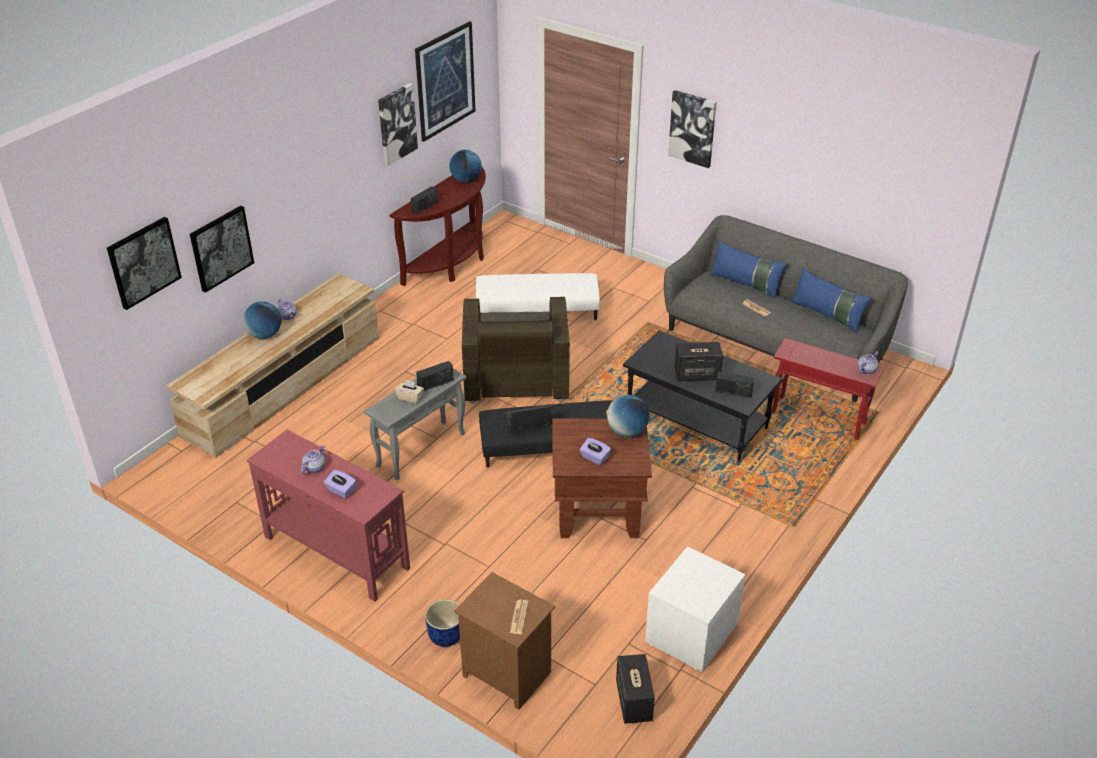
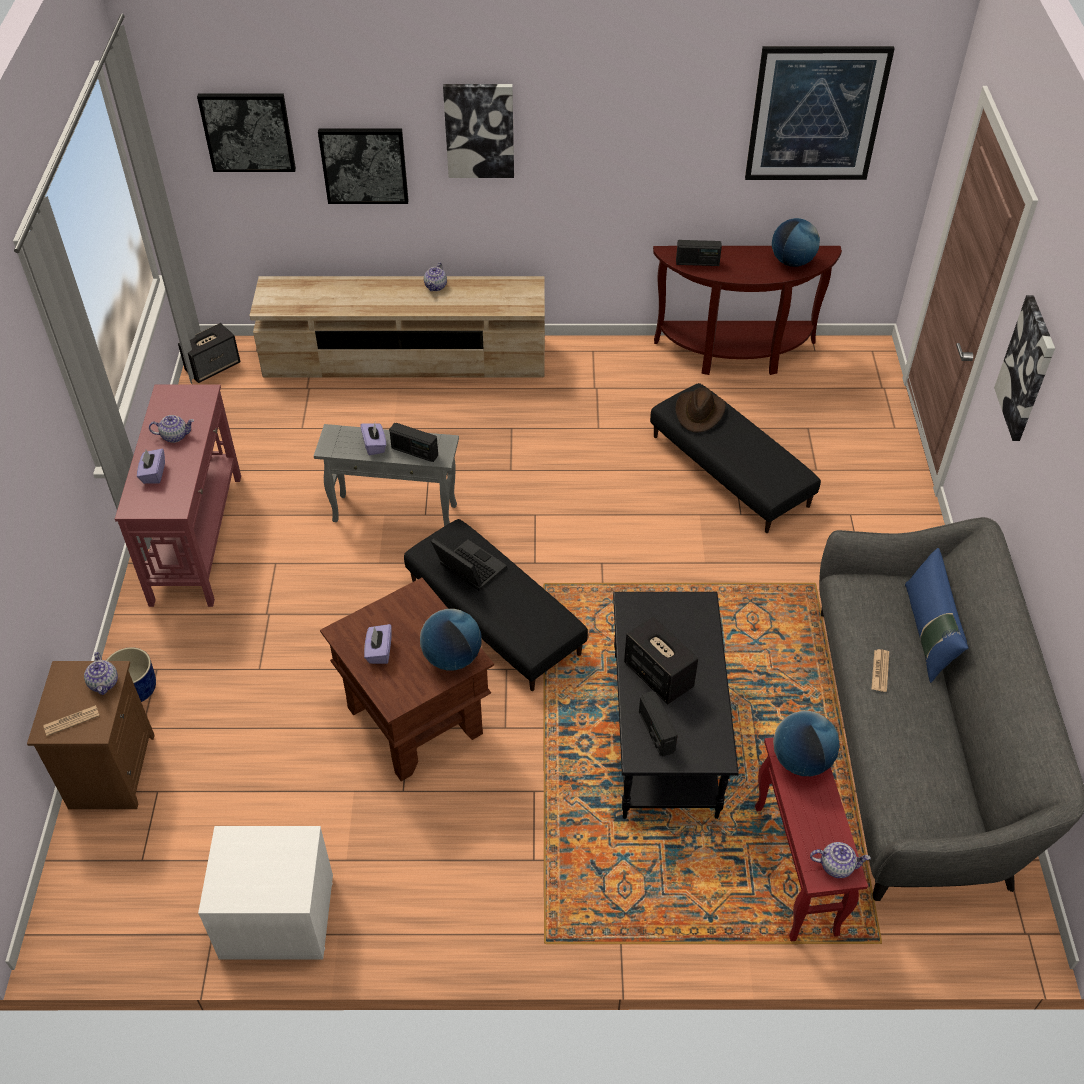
camera: 55 degrees right, 10 degrees up
(265, 335) = (391, 289): globe -> globe (801, 760)
(396, 124) = (700, 136): picture -> picture (479, 130)
(410, 397) = (374, 445): beige tissue box -> purple tissue box
(500, 590) = (104, 683): none -> teapot
(502, 286) = (699, 413): none -> brown hat
(515, 374) = (591, 518): brown armchair -> none
(537, 309) = (730, 470): white ottoman -> black ottoman
(633, 700) = (137, 910): speaker -> speaker (213, 367)
(827, 315) = (954, 761): blue pillow -> none

